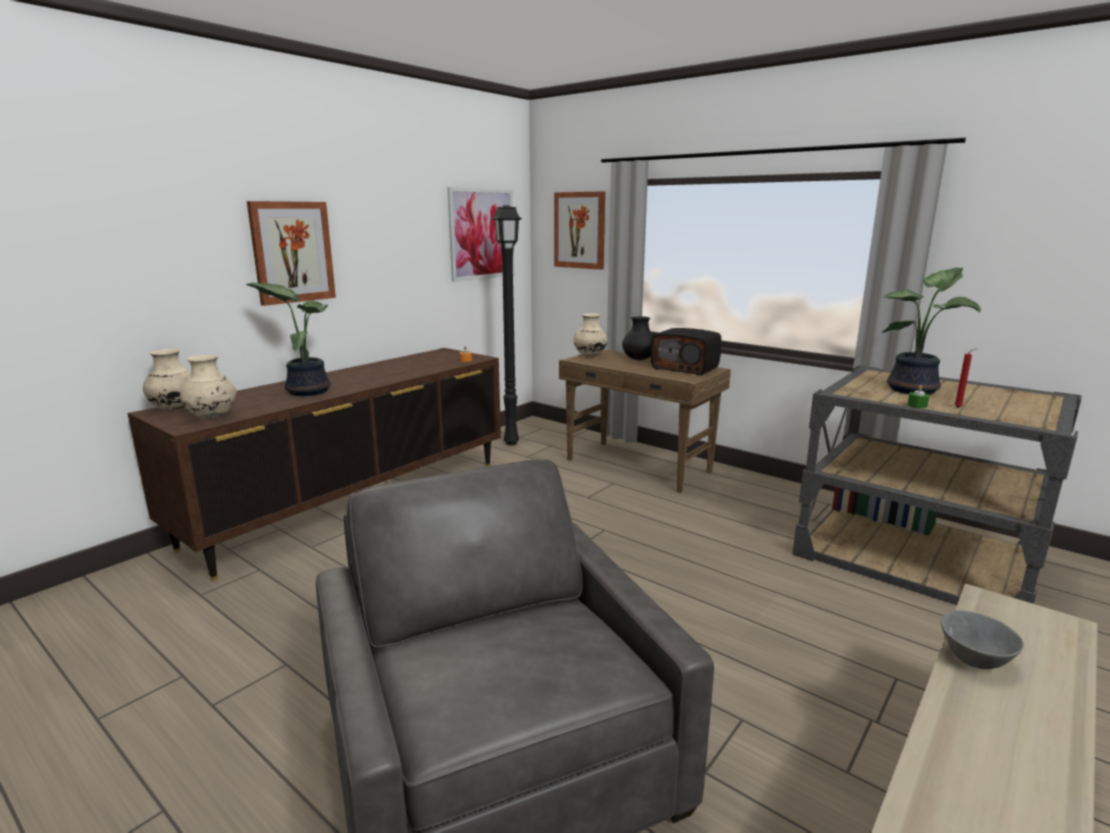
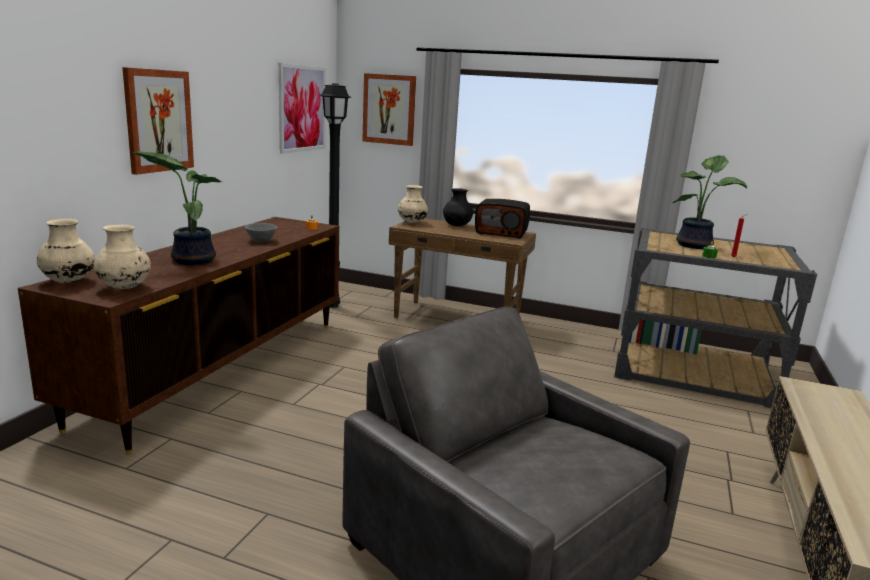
camera: 20 degrees left, 0 degrees up
(973, 660) = (816, 420): grey bowl -> grey bowl (260, 241)

